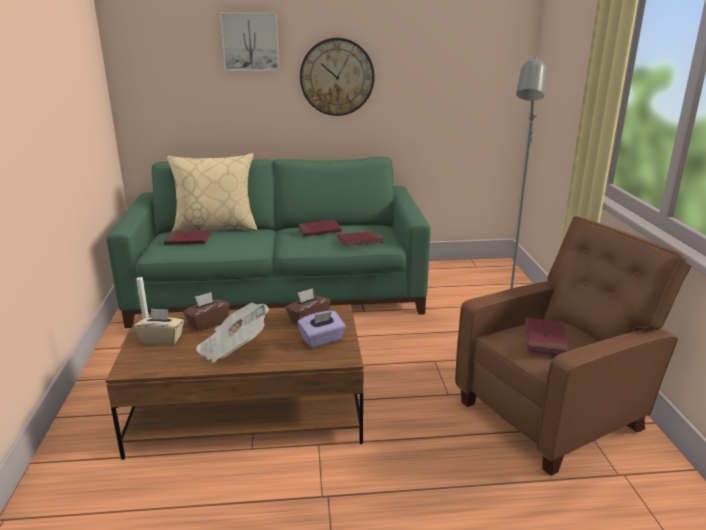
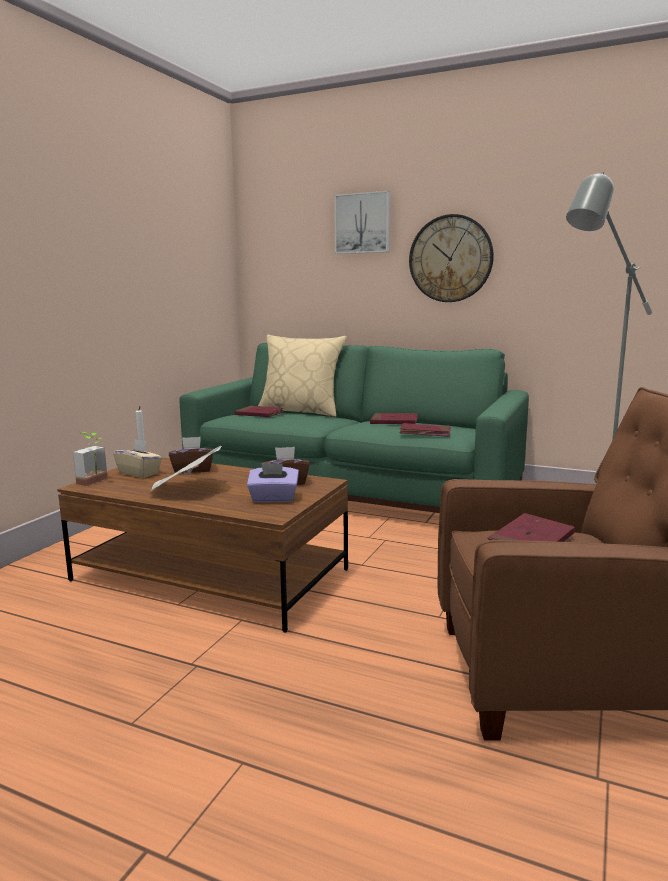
camera: 30 degrees right, 10 degrees down
(134, 361) = (96, 481): none -> potted plant

